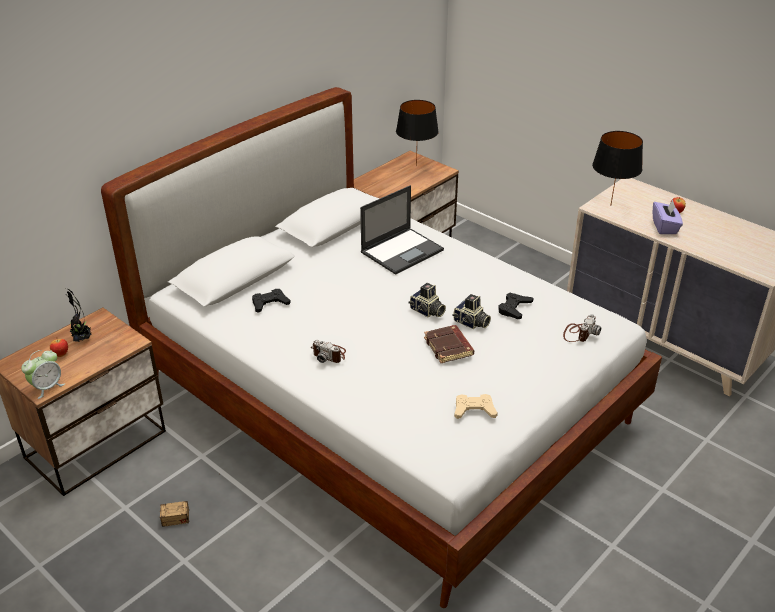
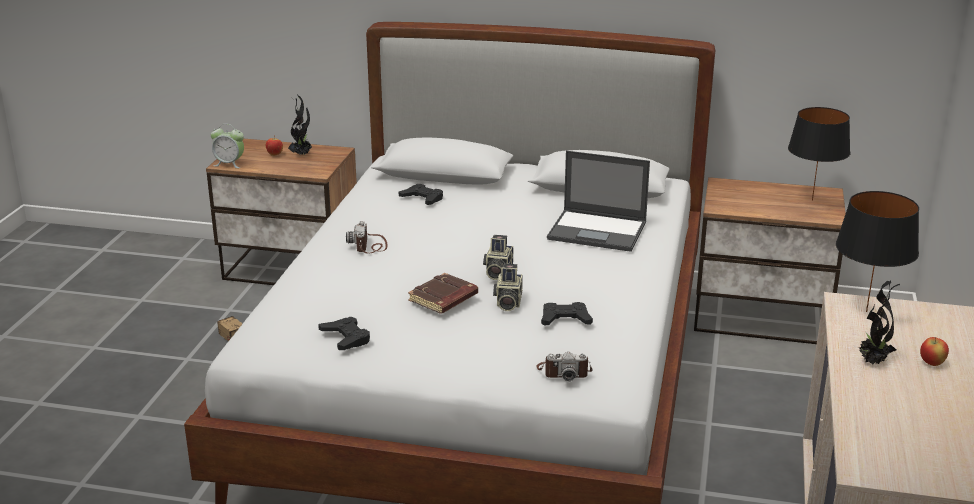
camera: 60 degrees right, 10 degrees down
(474, 410) = (346, 338): beige game controller -> black game controller
(665, 227) = (873, 362): purple tissue box -> potted plant

